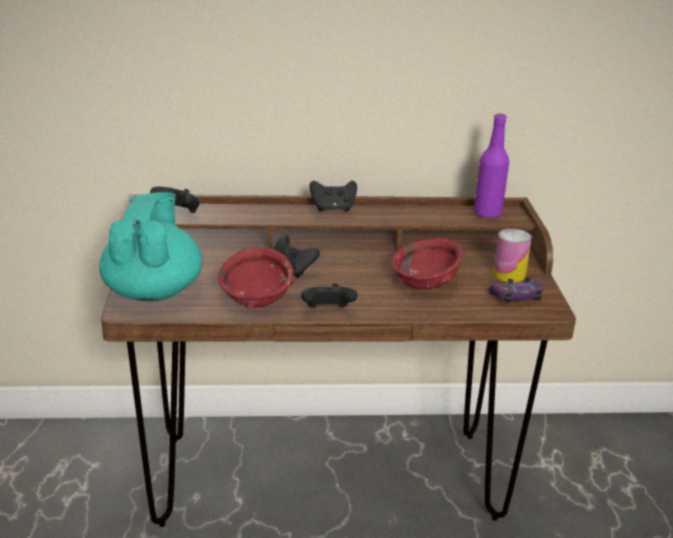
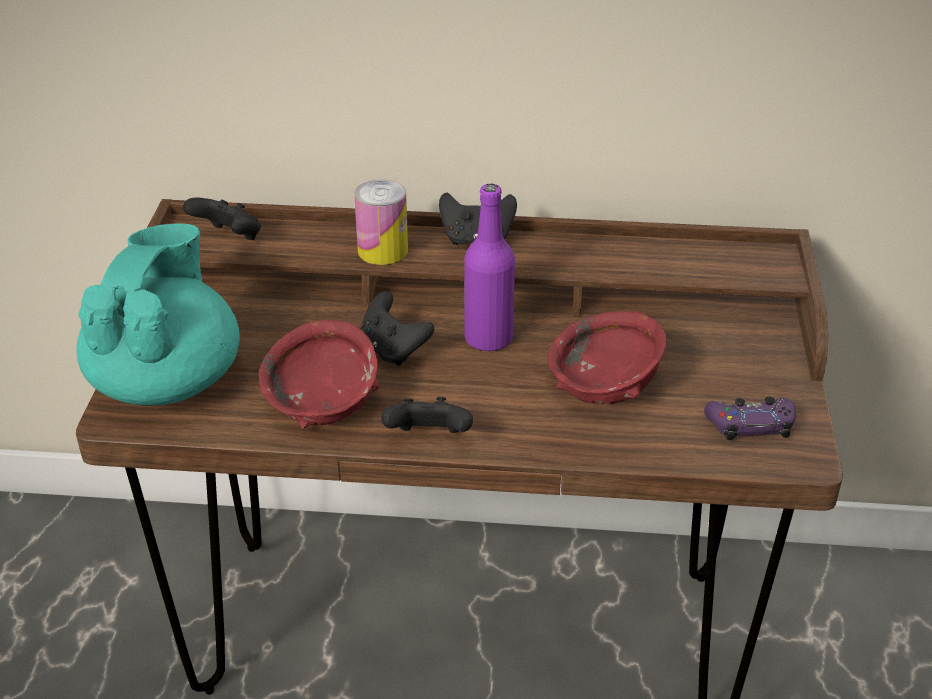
camera: 10 degrees right, 10 degrees up
(487, 213) = (732, 259): purple bottle -> purple bottle (488, 339)
(509, 274) = (750, 377): can -> can (382, 250)

